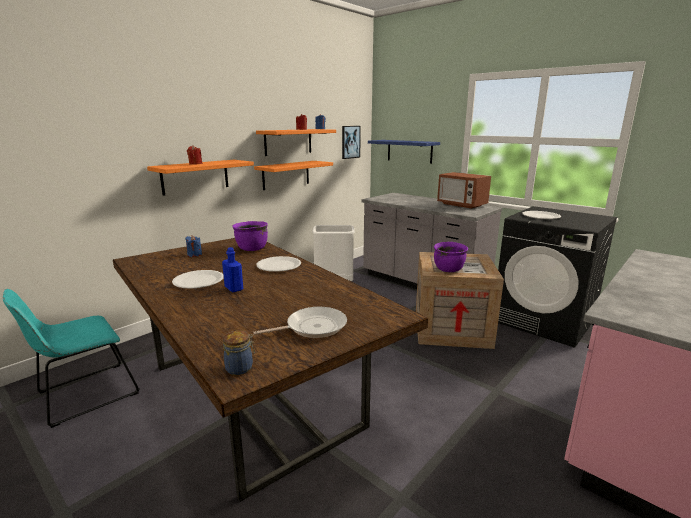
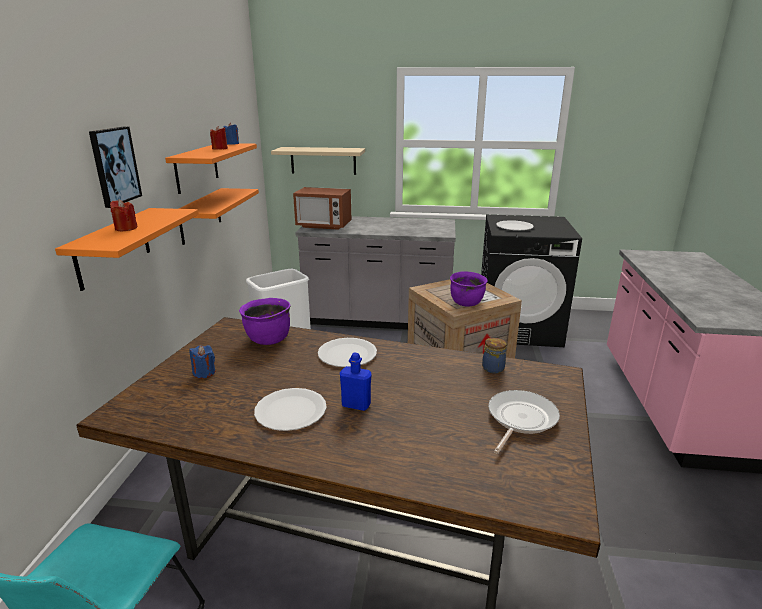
camera: 35 degrees left, 5 degrees up
(240, 368) = (546, 497): jar -> jar (493, 368)
(350, 142) = (247, 154): picture -> picture (114, 166)
(409, 151) = (323, 160): blue shelf -> beige shelf
(461, 205) = (415, 222): microwave -> microwave (323, 225)

